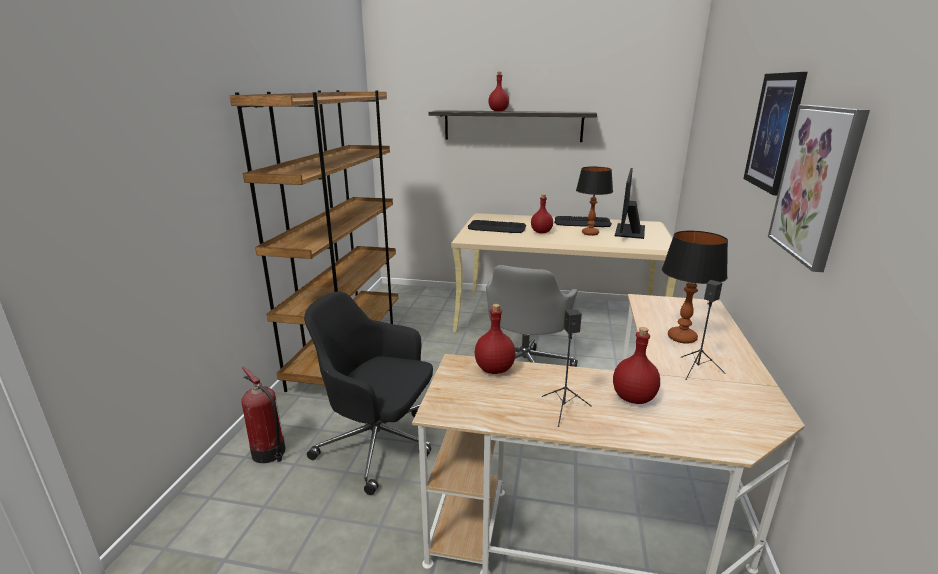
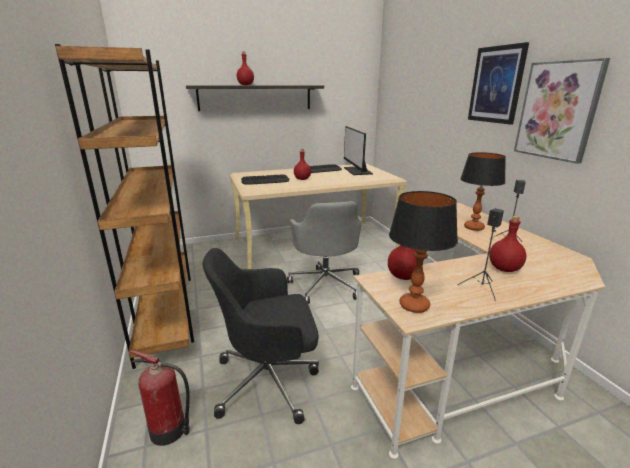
camera: 30 degrees left, 0 degrees up
(590, 233) = (336, 175): table lamp -> table lamp (414, 306)

